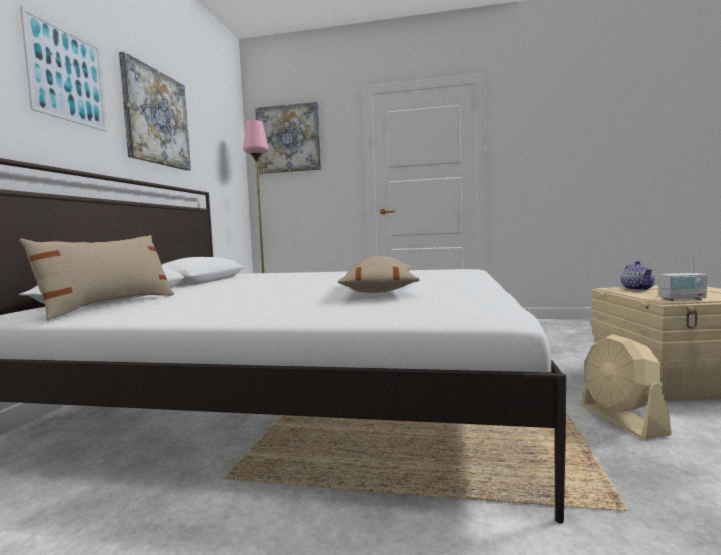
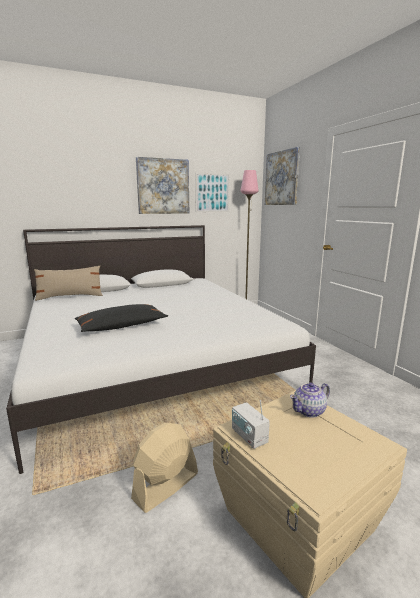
camera: 55 degrees right, 10 degrees up
(67, 75) = (101, 181): picture -> picture (212, 193)
(380, 290) = (121, 326): beige pillow -> black pillow

